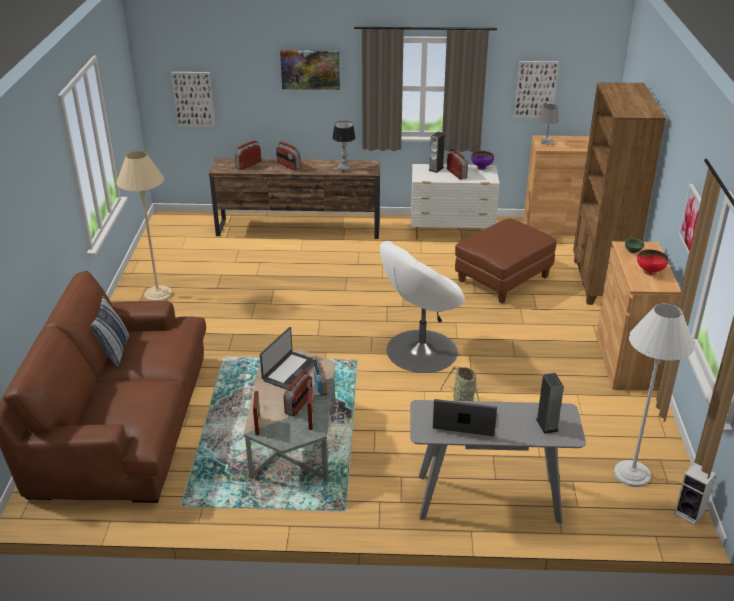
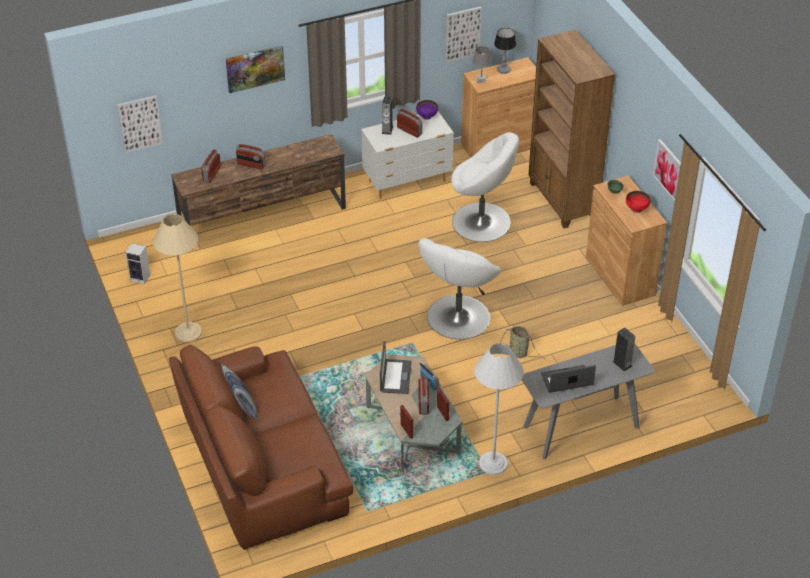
camera: 25 degrees left, 10 degrees up
(344, 168) = (306, 154): table lamp -> table lamp (504, 70)
(503, 279) = (482, 222): brown ottoman -> white armchair
(632, 474) = (668, 373): white floor lamp -> white floor lamp (493, 463)
(690, 514) = (718, 390): speaker -> speaker (141, 277)

